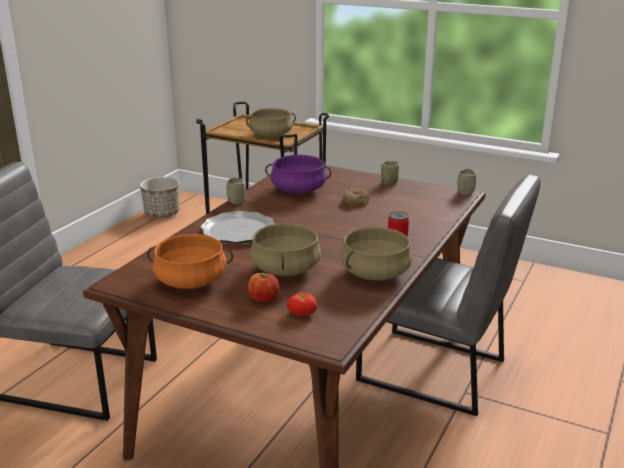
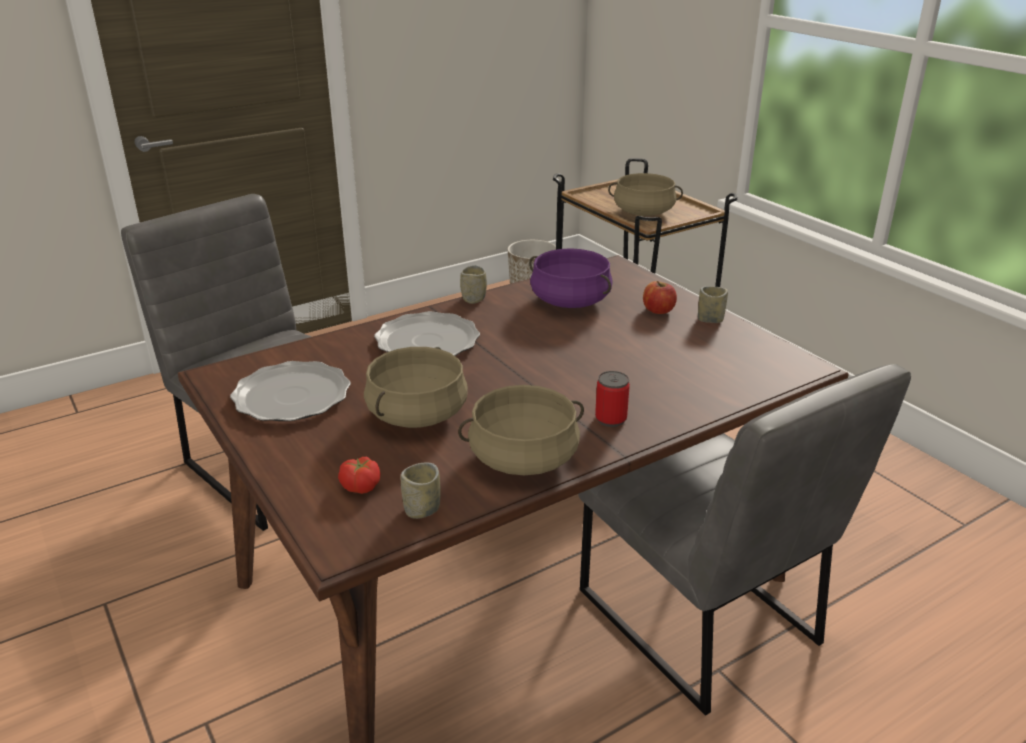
camera: 30 degrees right, 5 degrees up
(191, 281) = (293, 396): orange cooking pot -> plate
(264, 298) = (341, 449): apple -> apple (658, 310)
(356, 201) = (627, 338): donut -> none
(465, 192) = (812, 364): cup -> cup (422, 509)

